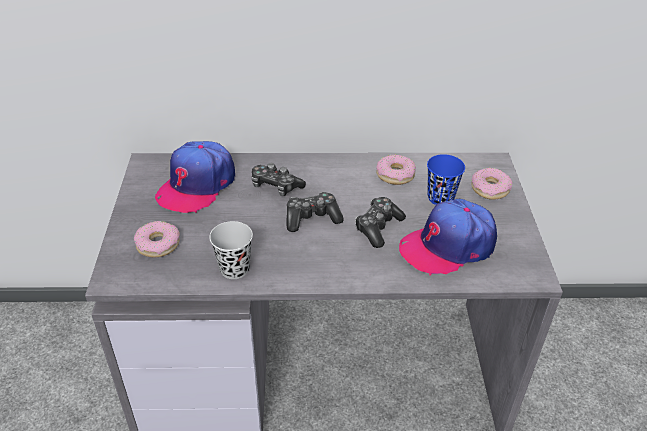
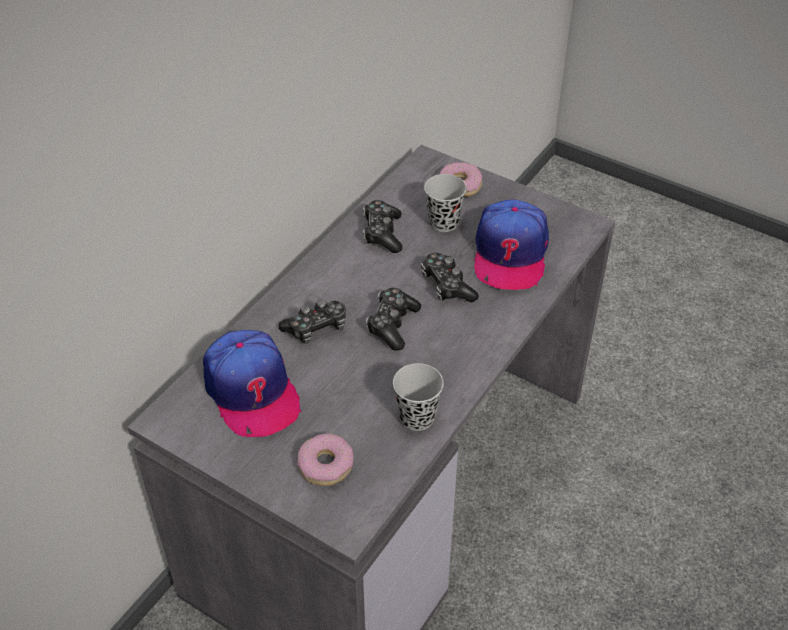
camera: 55 degrees left, 5 degrees up
(395, 175) = (382, 233): donut -> game controller
(440, 198) = (443, 222): blue cup -> black cup

